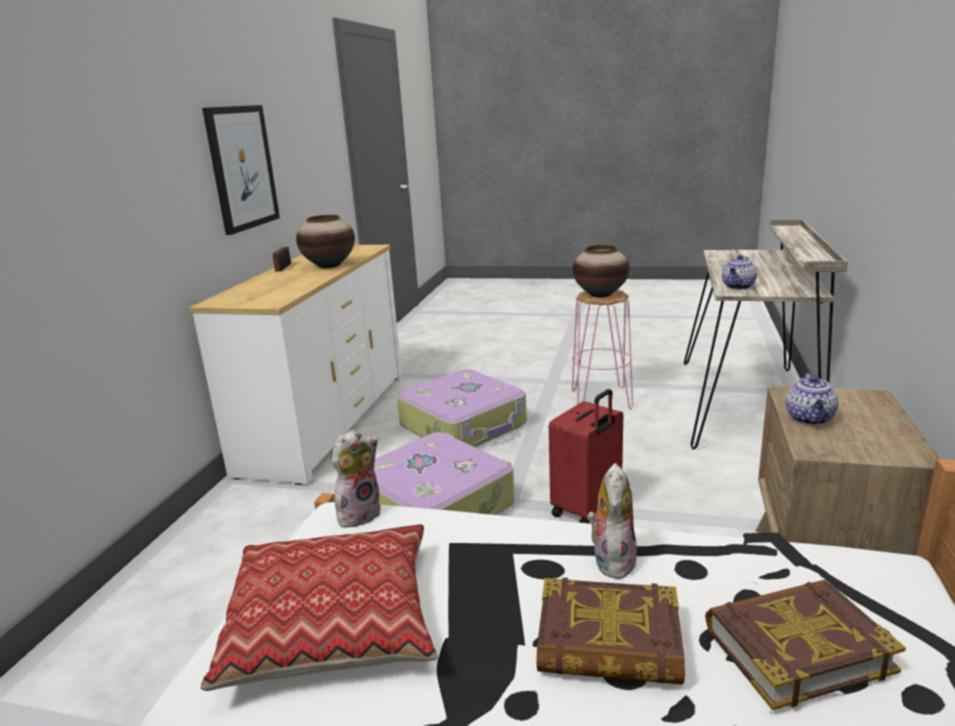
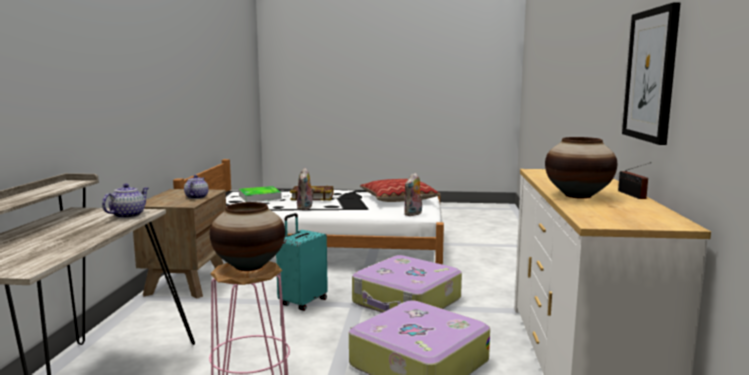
camera: 170 degrees right, 10 degrees down
(587, 510) = (302, 302): red suitcase -> turquoise suitcase
(796, 648) = (259, 197): book -> tray

